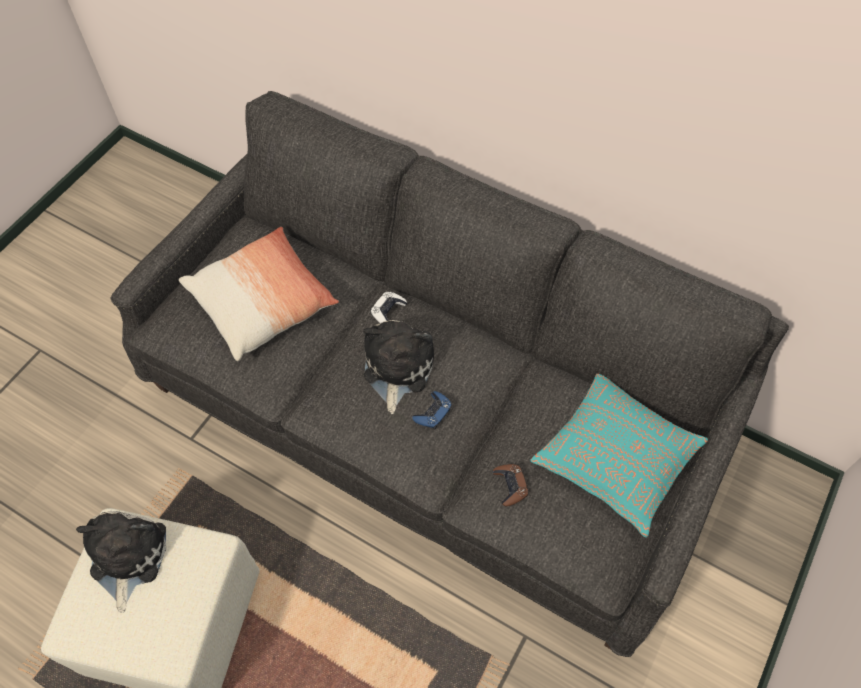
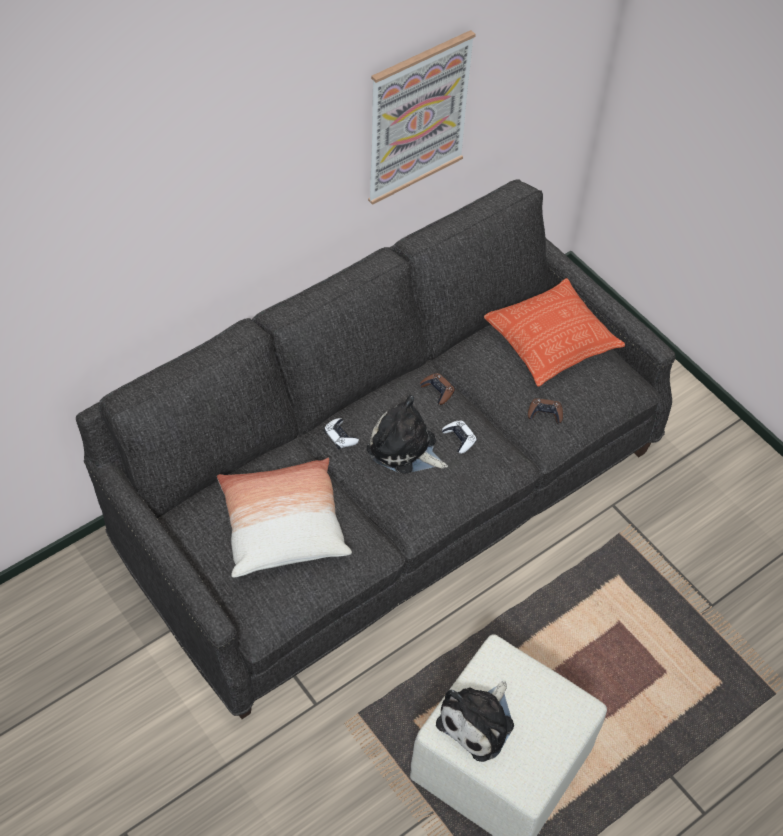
camera: 70 degrees left, 5 degrees down
(127, 557) = (479, 722): plush toy -> plush toy turned 75 degrees counterclockwise
(433, 413) = (459, 438): blue game controller -> white game controller
(486, 372) = (437, 391): none -> brown game controller
(616, 459) = (550, 342): turquoise pillow -> orange pillow
(682, 122) = (417, 118): none -> picture

